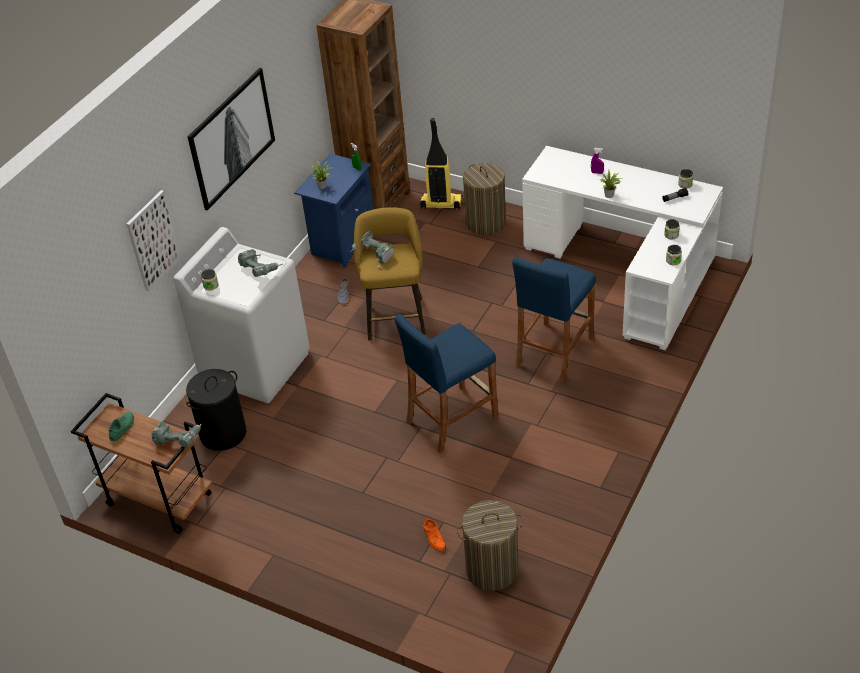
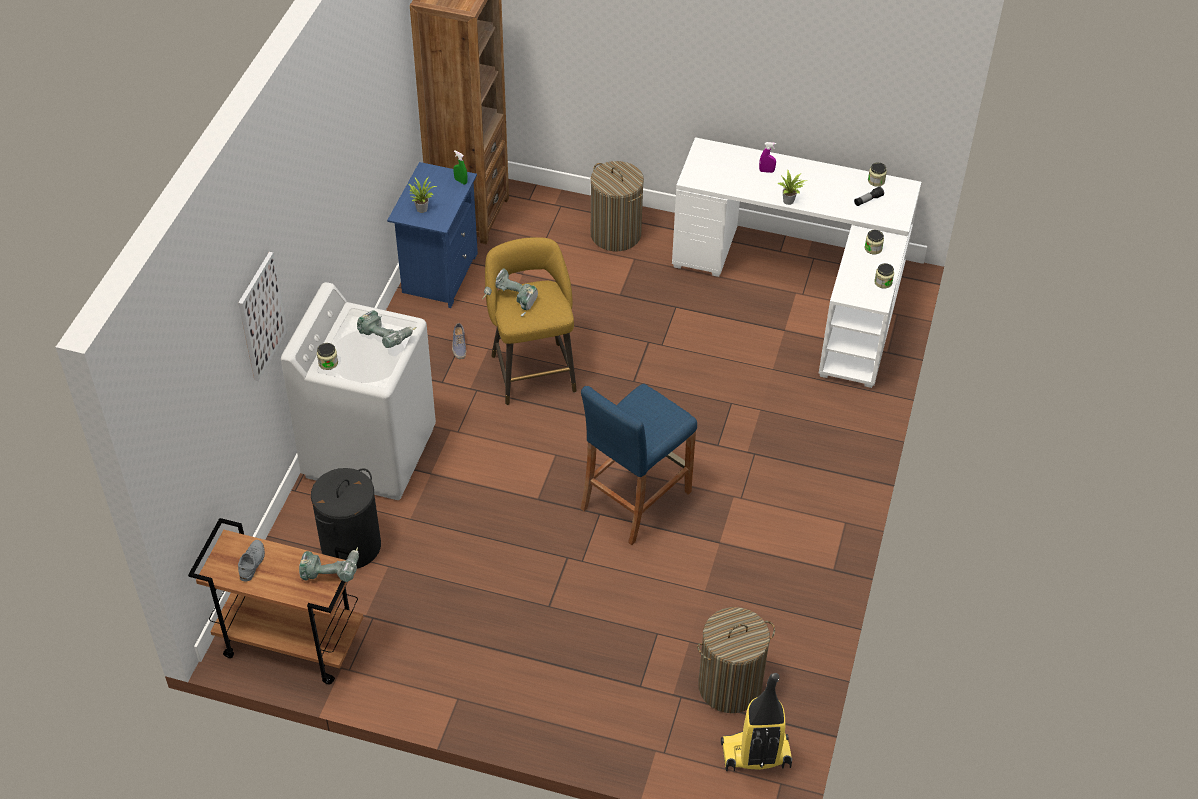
camera: 15 degrees left, 5 degrees up
(122, 428) = (252, 562): green shoe -> grey shoe
(232, 138) = (332, 168): picture -> none
(434, 538) = (651, 655): orange shoe -> none
(440, 204) = (552, 212): vacuum cleaner -> vacuum cleaner (755, 756)
(554, 351) = (740, 400): blue stool -> none

